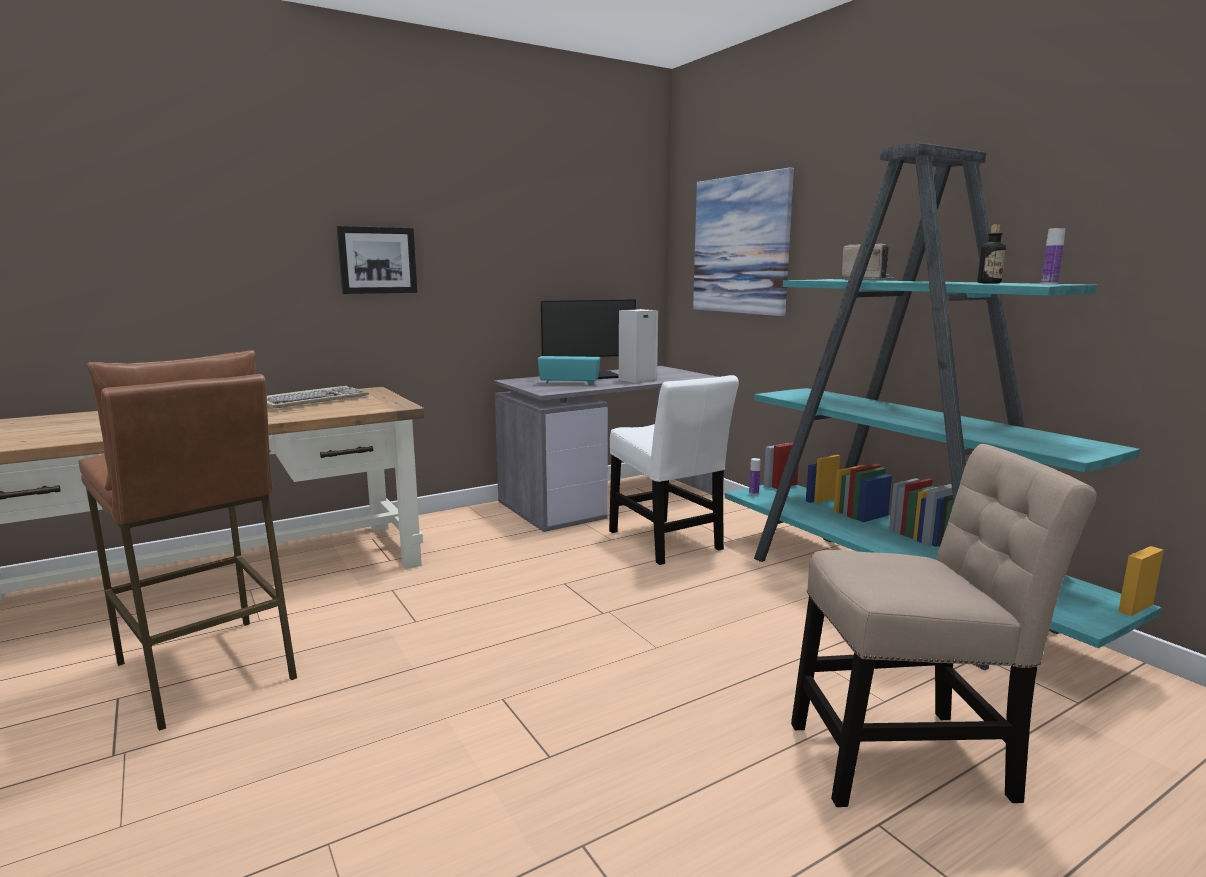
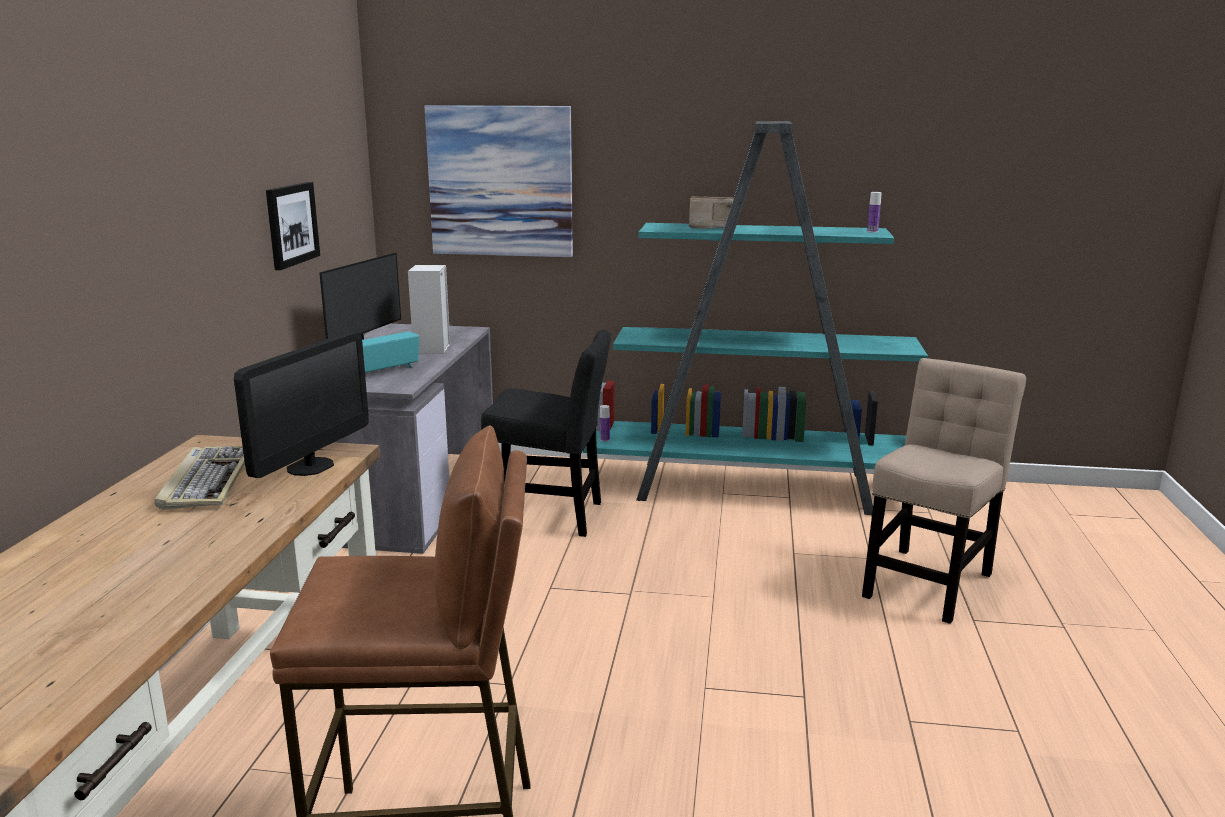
camera: 50 degrees left, 5 degrees up
(363, 407) = (310, 466): none -> monitor
(377, 260) = (164, 252): picture -> picture (291, 224)
(667, 542) = (550, 515): white chair -> black chair
(989, 283) = (834, 232): bottle -> none

